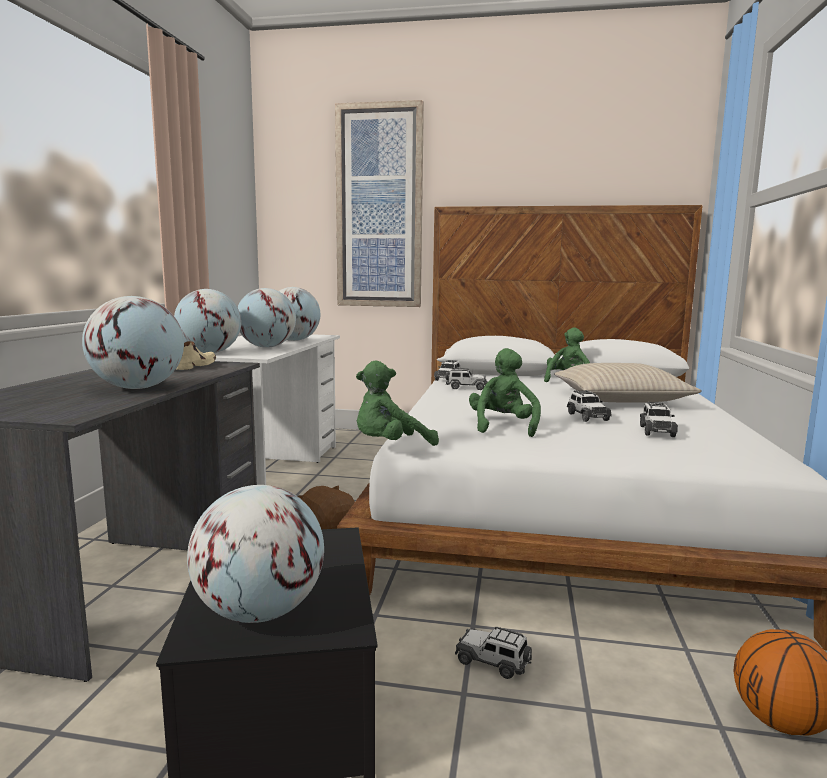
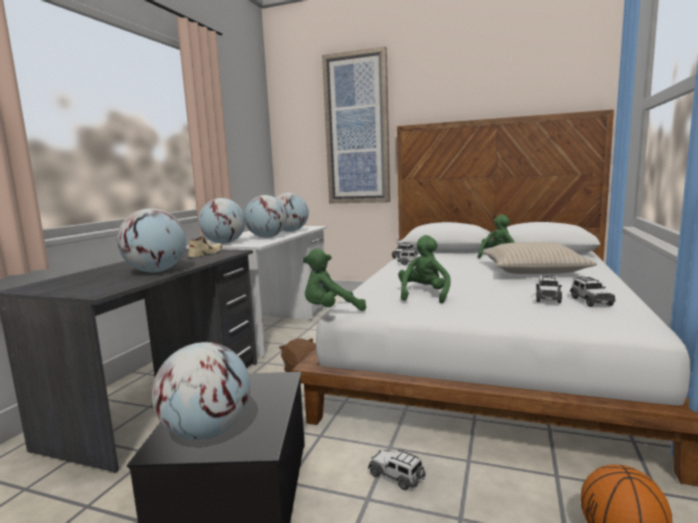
camera: 10 degrees right, 0 degrees up
(587, 417) = (496, 286): toy car -> toy car (590, 301)

